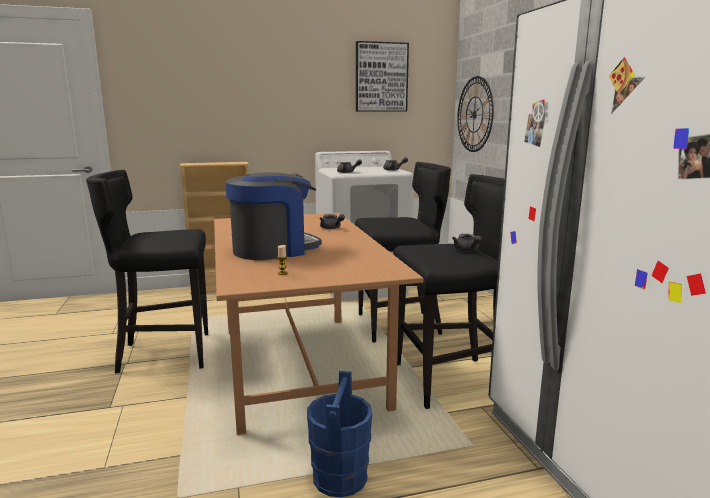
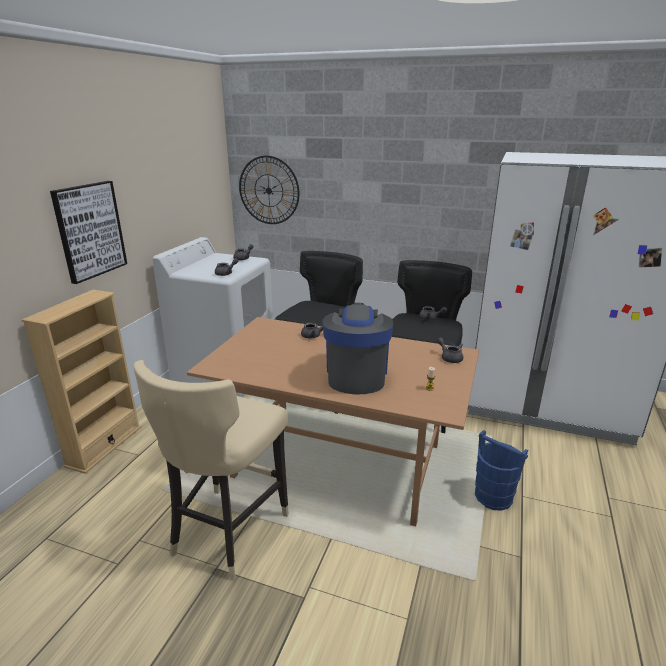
camera: 55 degrees left, 10 degrees up
(165, 354) = (227, 532): black stool -> beige stool
(372, 270) = (450, 357): none -> grey teapot
(381, 77) = (183, 161): picture -> picture (90, 230)

